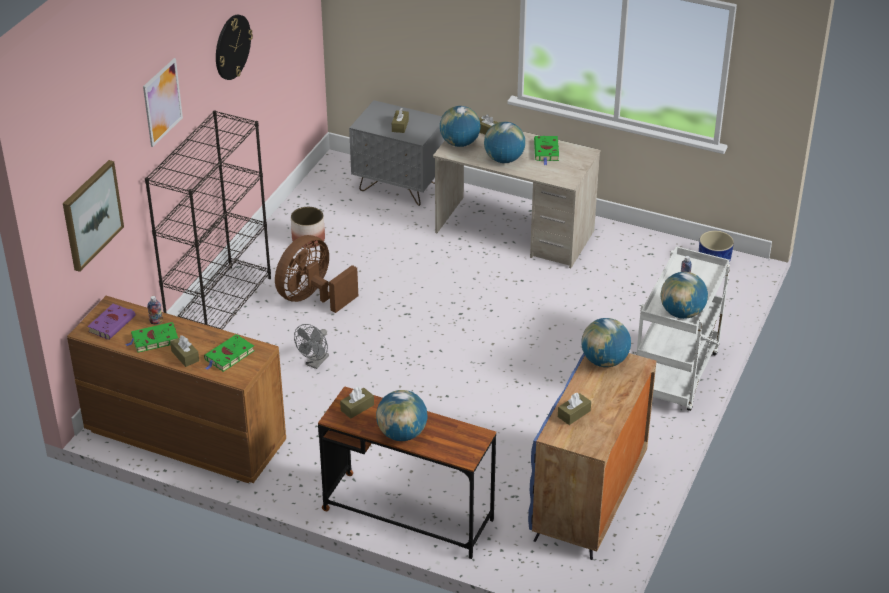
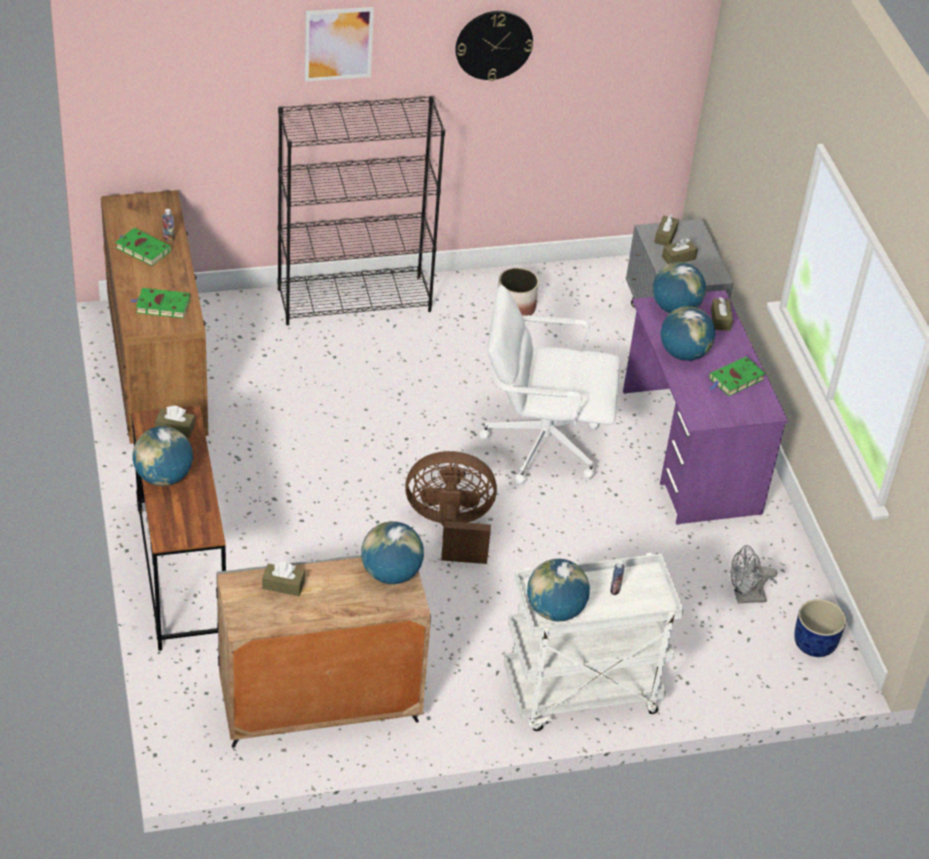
camera: 50 degrees right, 5 degrees up
(91, 214) = (178, 99): picture -> none
(112, 323) = (142, 213): purple book -> none
(185, 356) = (137, 279): brown tissue box -> brown tissue box (665, 236)
(312, 298) = (430, 354): brown fan -> brown fan (451, 528)
(315, 363) = (336, 404): grey fan -> grey fan (744, 597)
(447, 289) = (541, 444): none -> white office chair
(514, 232) = (690, 452): beige desk -> purple desk
(588, 500) = (318, 705): blue cabinet -> grey cabinet

